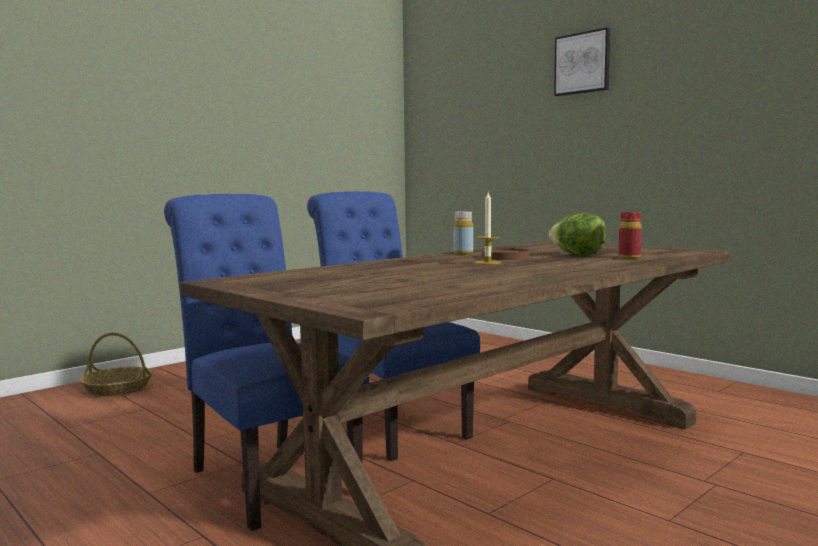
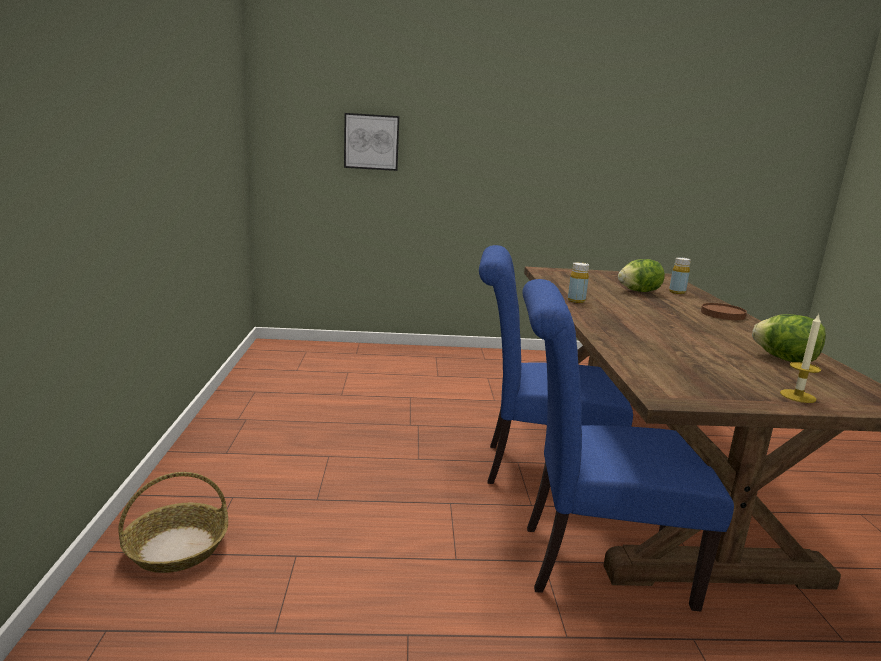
camera: 50 degrees left, 10 degrees up
(444, 285) = (785, 359): none -> lettuce
(487, 262) = (654, 315): candle -> candle (797, 396)
(505, 257) = (625, 303): brown plate -> brown plate (722, 314)
(582, 63) = (491, 93): picture -> picture (371, 142)
(629, 257) = (677, 292): red bottle -> yellow bottle

